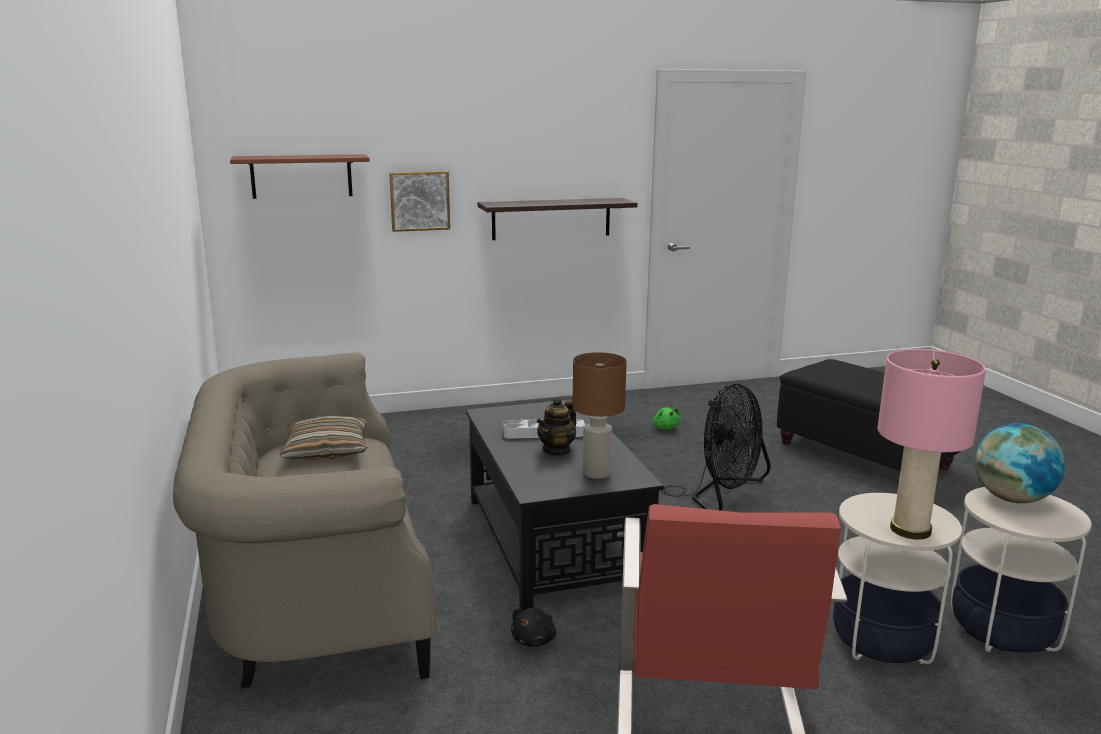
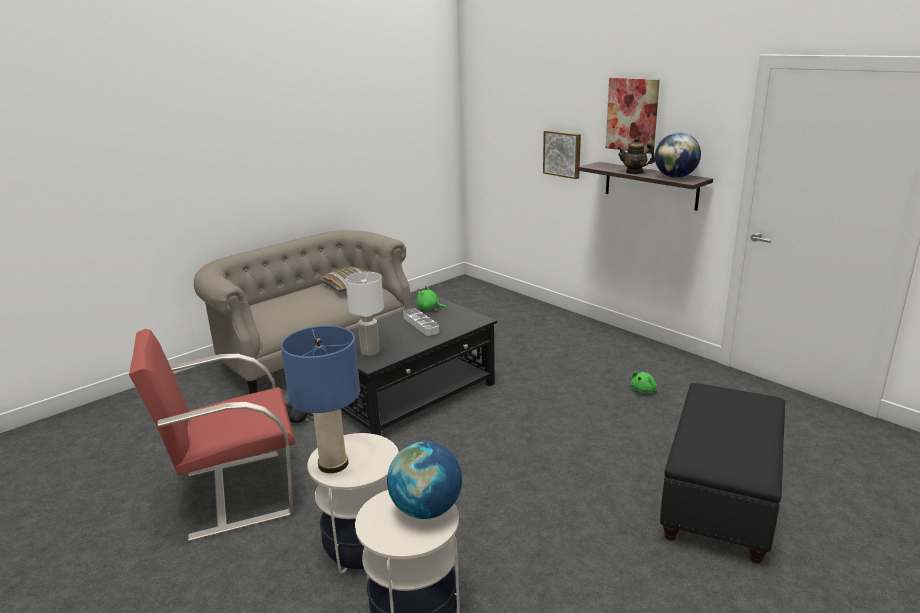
camera: 65 degrees right, 5 degrees up
(301, 176) = (503, 126): shelf -> none
(497, 420) = (429, 308): none -> green plush toy
(521, 140) = (632, 115): none -> picture
(557, 450) = (396, 334): teapot -> teapot (634, 172)
(597, 473) = (370, 352): brown table lamp -> white table lamp
(599, 200) = (675, 177): none -> globe
(717, 495) = (539, 438): black fan -> none
(910, 530) = (332, 464): pink table lamp -> blue table lamp

